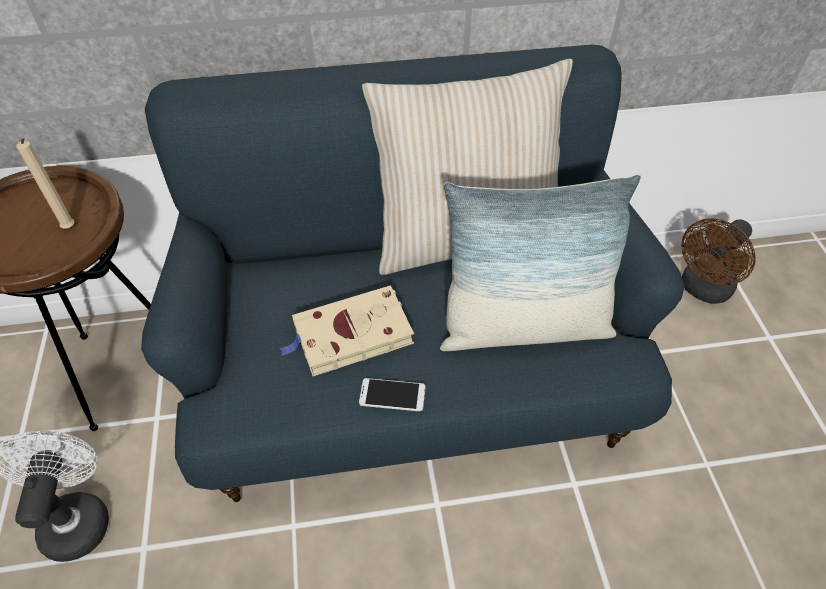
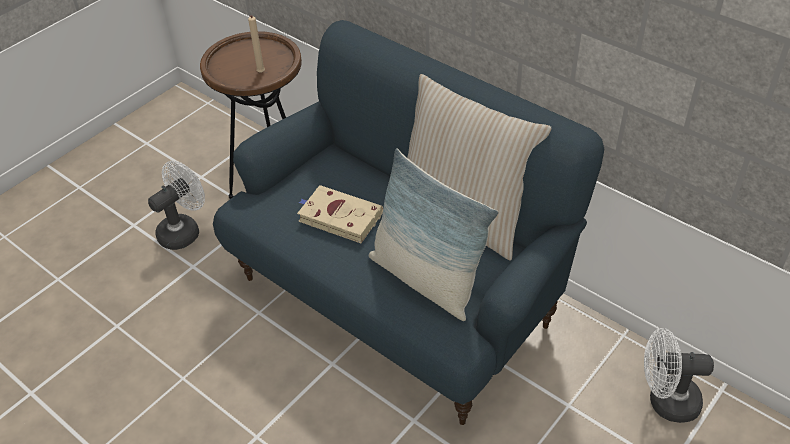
camera: 50 degrees right, 5 degrees down
(392, 395) = (320, 257): phone -> none
(702, 290) = (665, 401): brown fan -> white fan

